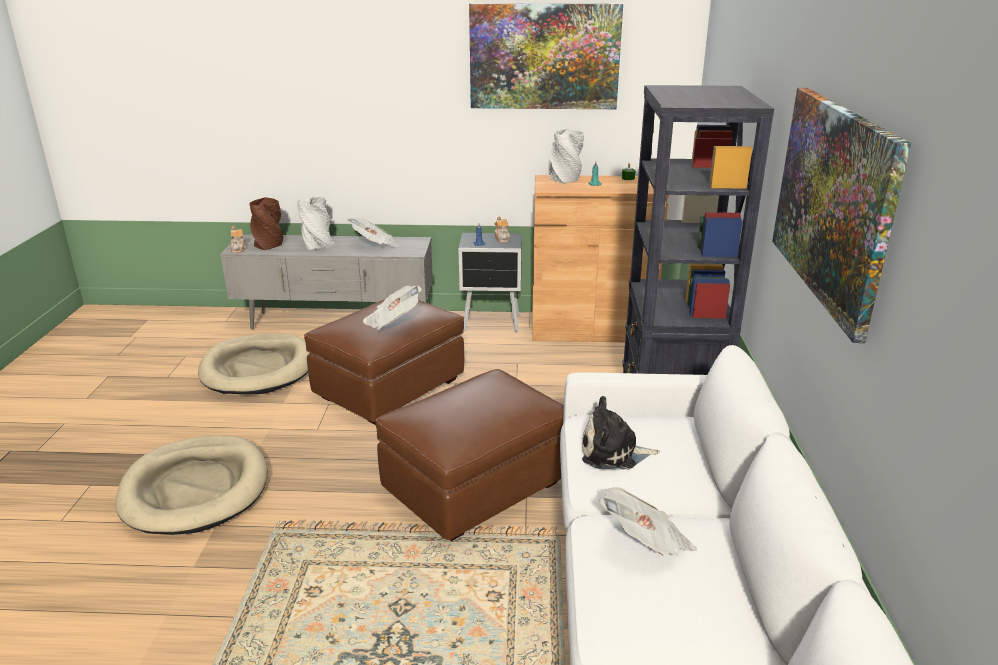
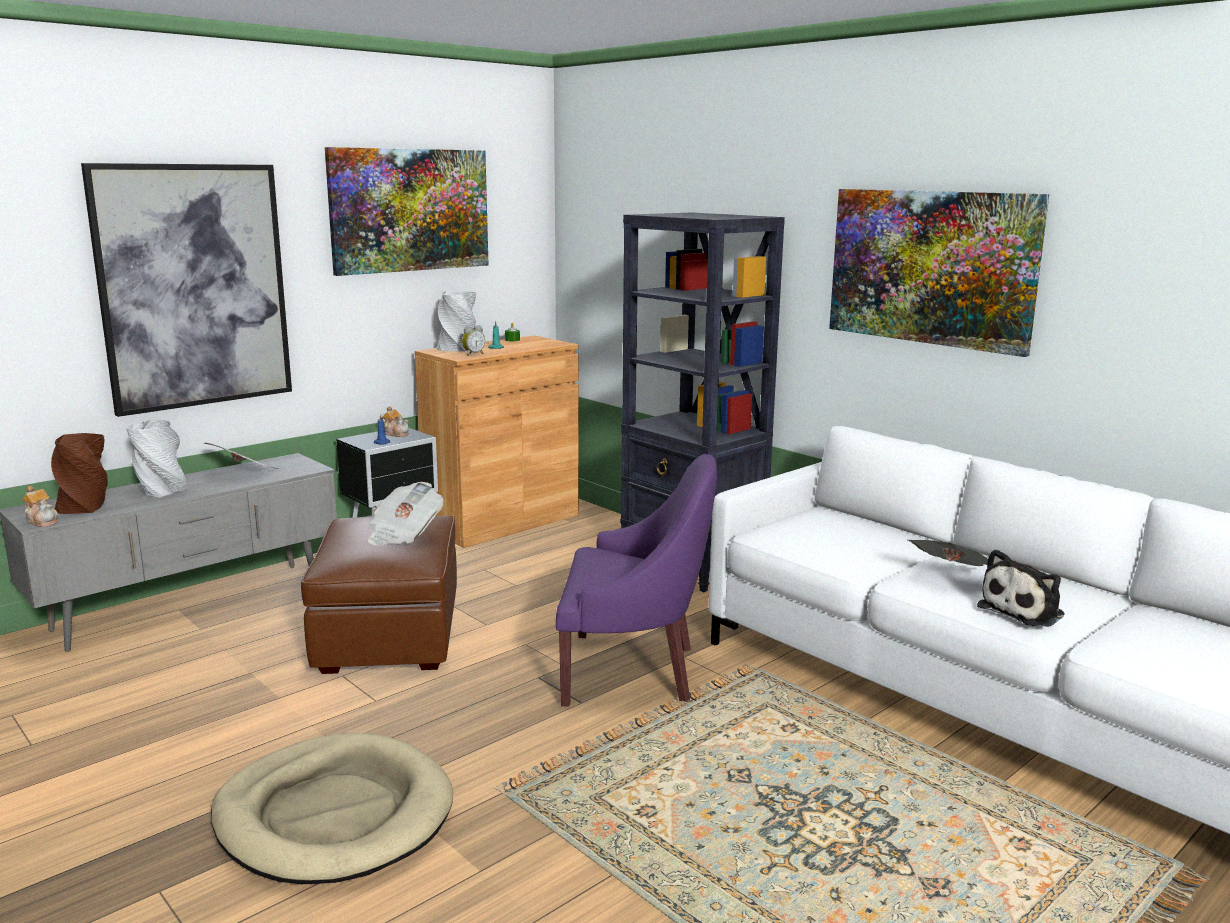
camera: 45 degrees left, 10 degrees down
(258, 369) = (169, 683): beige dog bed -> none
(363, 107) = (194, 286): none -> picture
(475, 488) = (632, 671): brown ottoman -> purple armchair
(562, 187) = (473, 354): none -> alarm clock
(613, 453) = (821, 541): plush toy -> plush toy (1024, 610)

